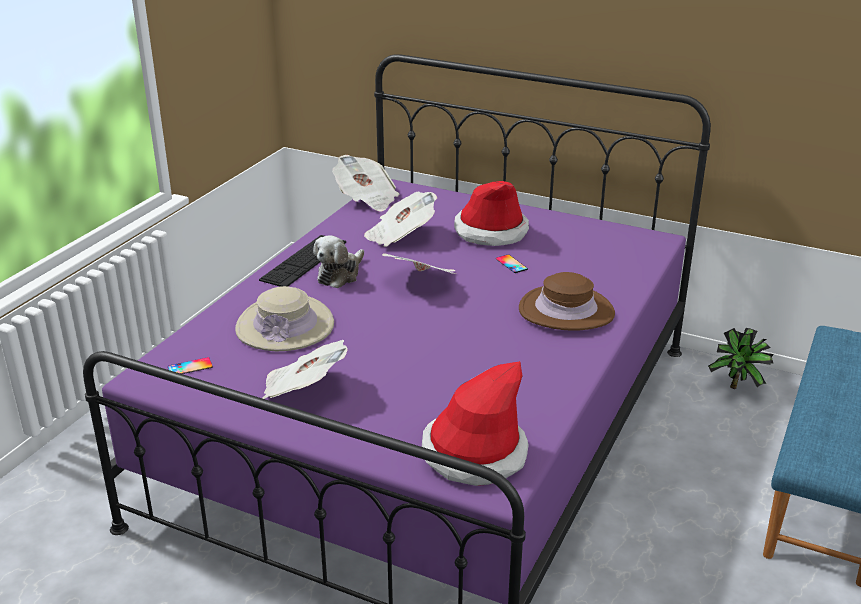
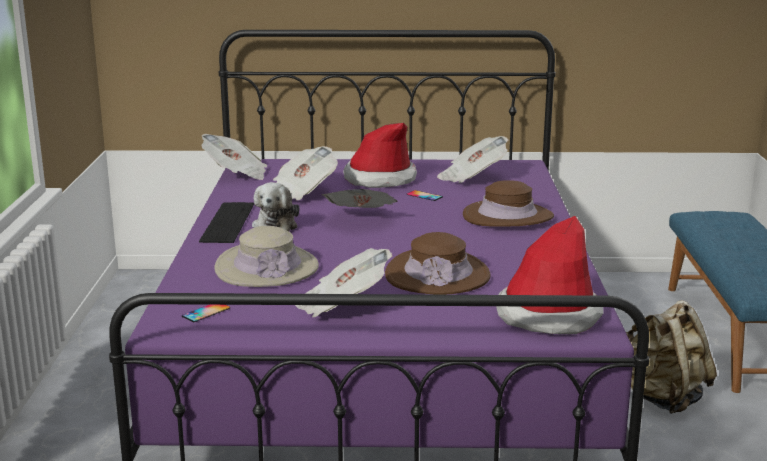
camera: 25 degrees left, 10 degrees down
(423, 373) = (437, 275): none -> brown hat
(583, 248) = (472, 177): none -> newspaper
(677, 541) = (662, 398): none -> beige backpack
(738, 387) = (609, 289): potted plant -> none

